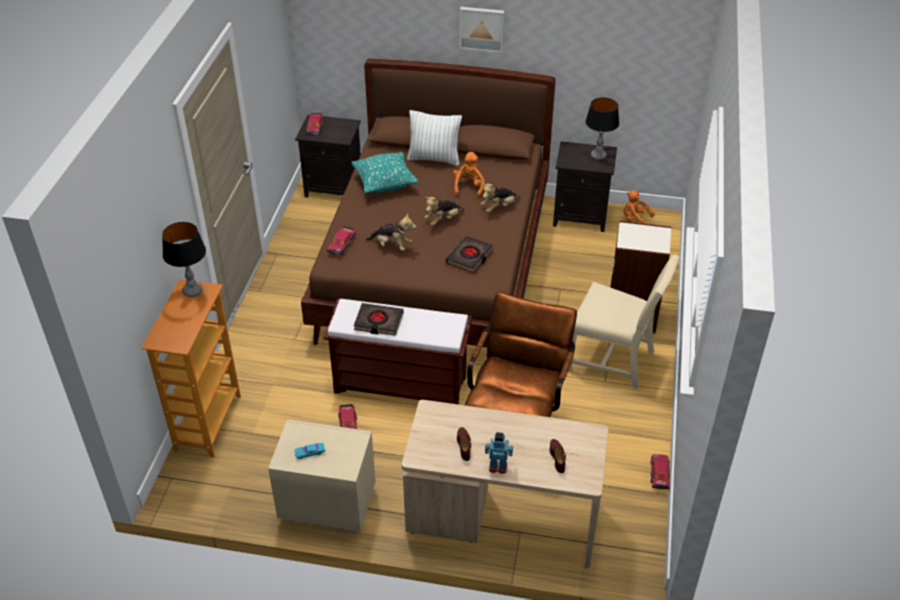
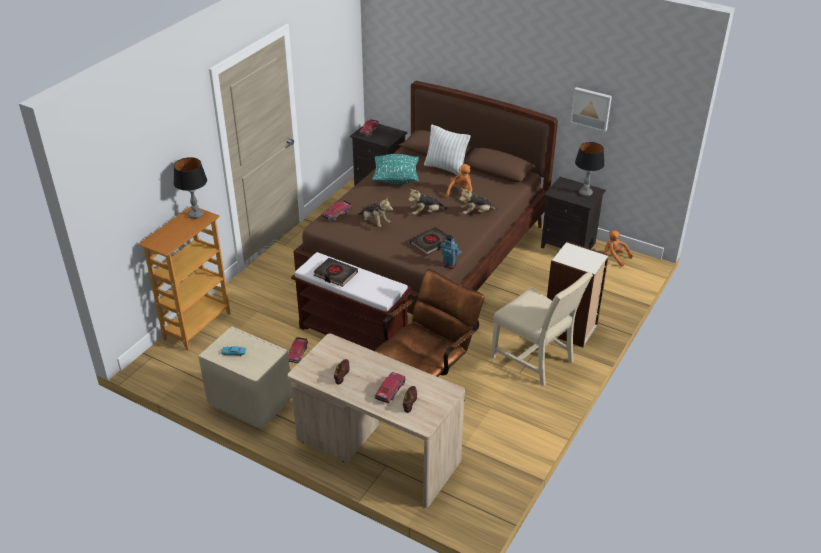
camera: 20 degrees right, 5 degrees down
(482, 28) = (503, 68): picture -> picture (591, 108)
(498, 466) = (359, 394): toy robot -> toy robot (449, 264)
(659, 474) = (525, 455): toy car -> toy car (390, 391)

